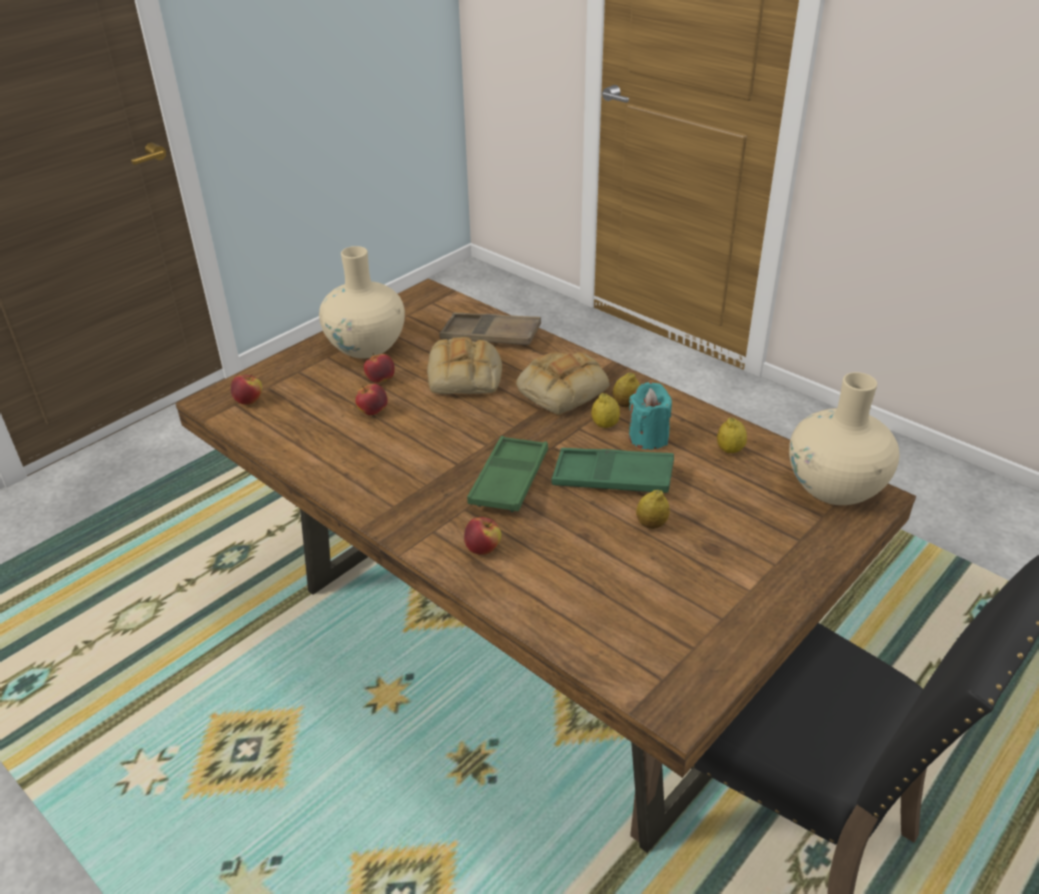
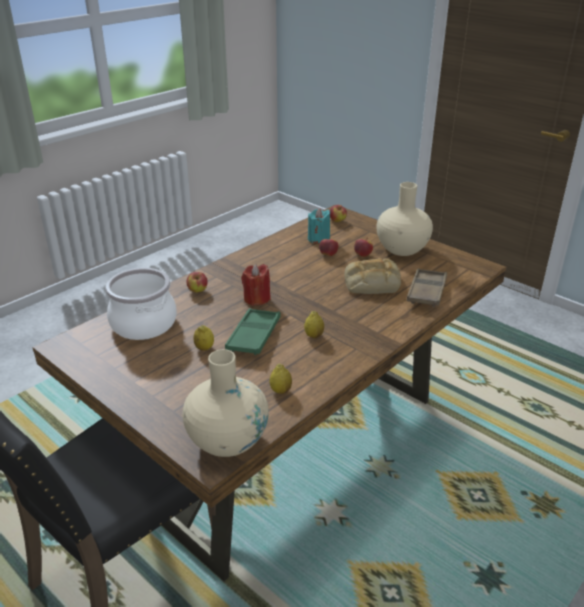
camera: 90 degrees right, 5 degrees down
(509, 480) = (256, 299): green tray -> red candle
(562, 389) = (359, 319): bread -> none
(592, 603) = (144, 323): none -> cooking pot
(625, 404) = (340, 346): lemon -> none
(648, 437) = (298, 353): turquoise candle -> turquoise candle (318, 239)

